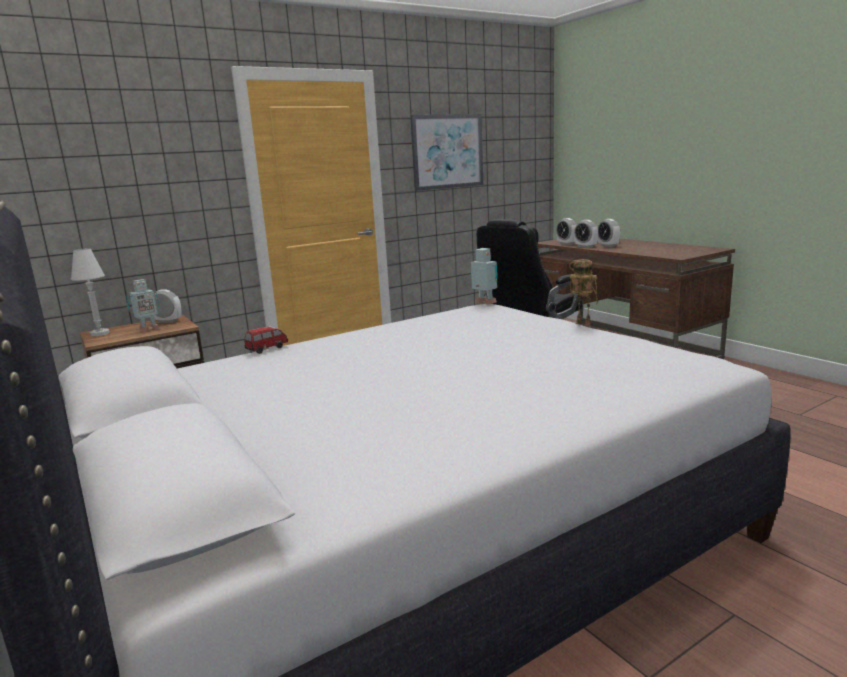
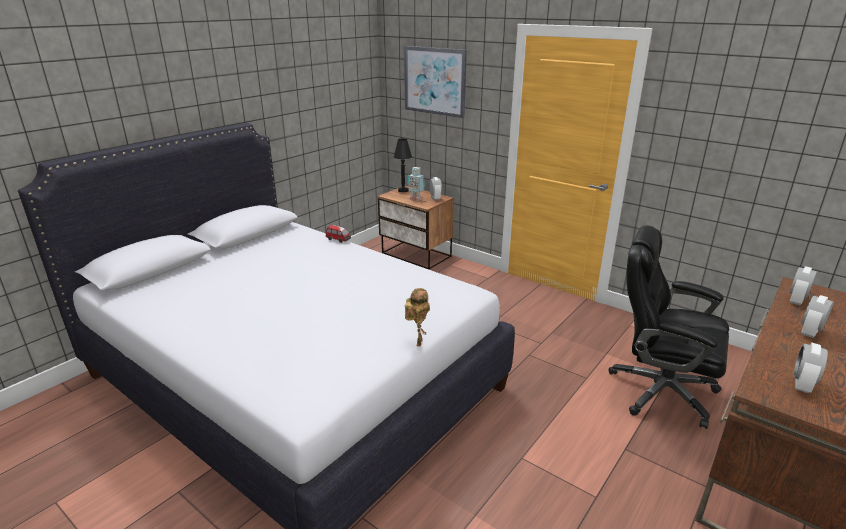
camera: 70 degrees right, 10 degrees up
(100, 333) = (403, 190): white table lamp -> black table lamp
(447, 151) = (733, 128): picture -> picture (434, 81)
(485, 303) = (480, 290): toy robot -> none
(585, 246) = (784, 315): alarm clock -> alarm clock (802, 384)

